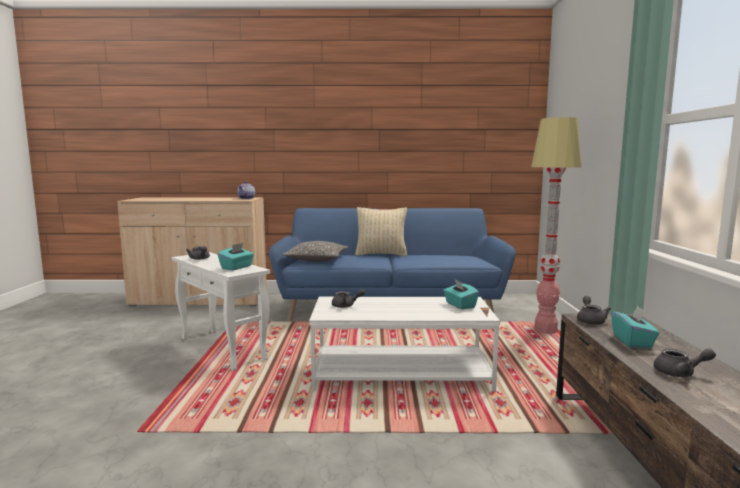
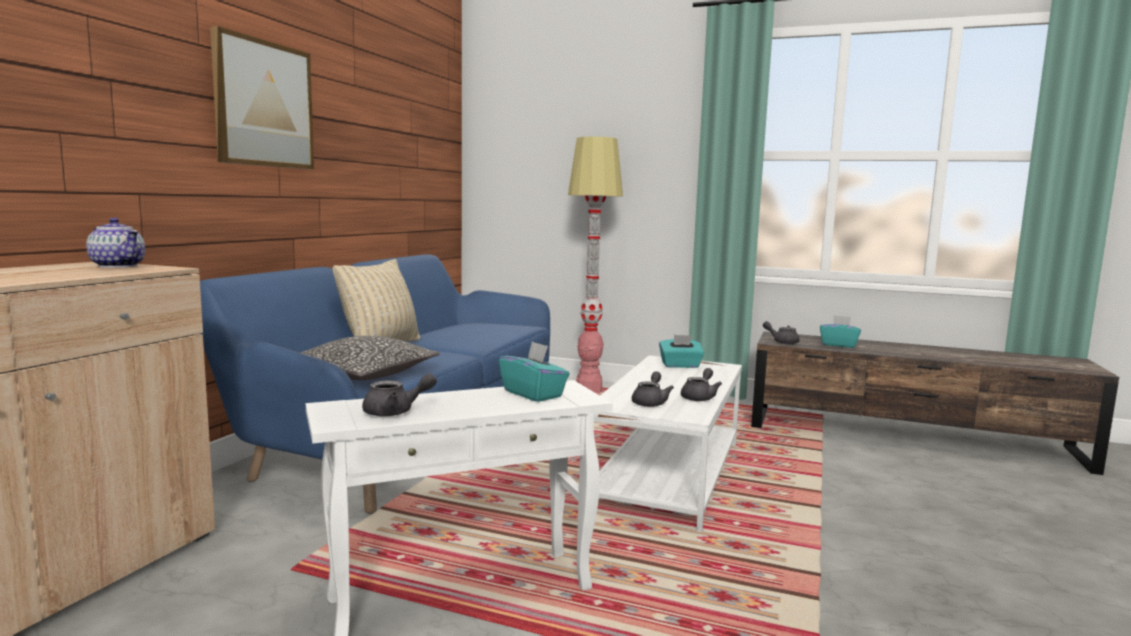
camera: 70 degrees left, 0 degrees up
(347, 128) = (263, 104): none -> picture
(680, 373) = (906, 351): grey teapot -> grey teapot (699, 397)

